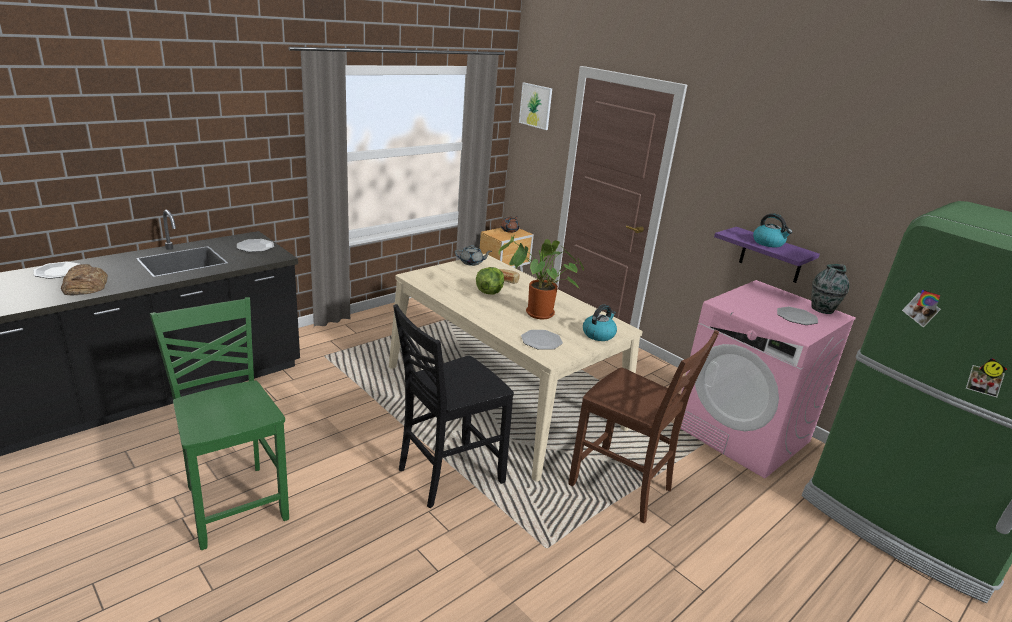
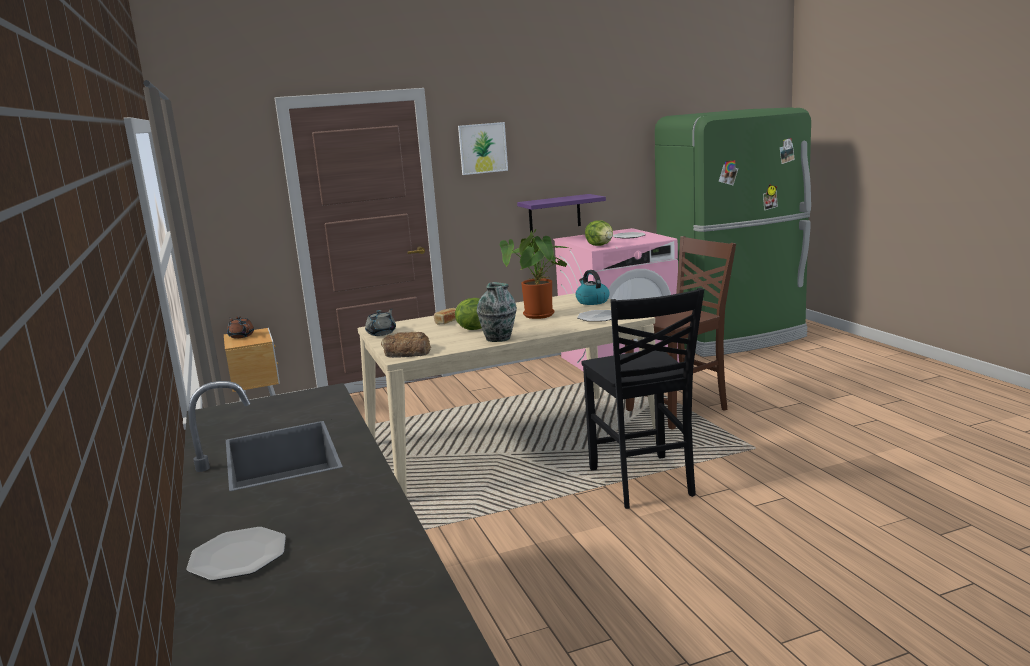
camera: 65 degrees left, 10 degrees down
(84, 286) = (343, 518): bread -> bread (407, 352)
(235, 503) = (665, 620): green chair -> none
(255, 247) = (266, 408): plate -> none
(536, 106) = (212, 164): picture -> picture (483, 148)
(733, 304) = (600, 245): none -> lettuce
(768, 243) = (563, 198): kettle -> none
(822, 310) = (617, 231): vase -> vase (498, 339)

